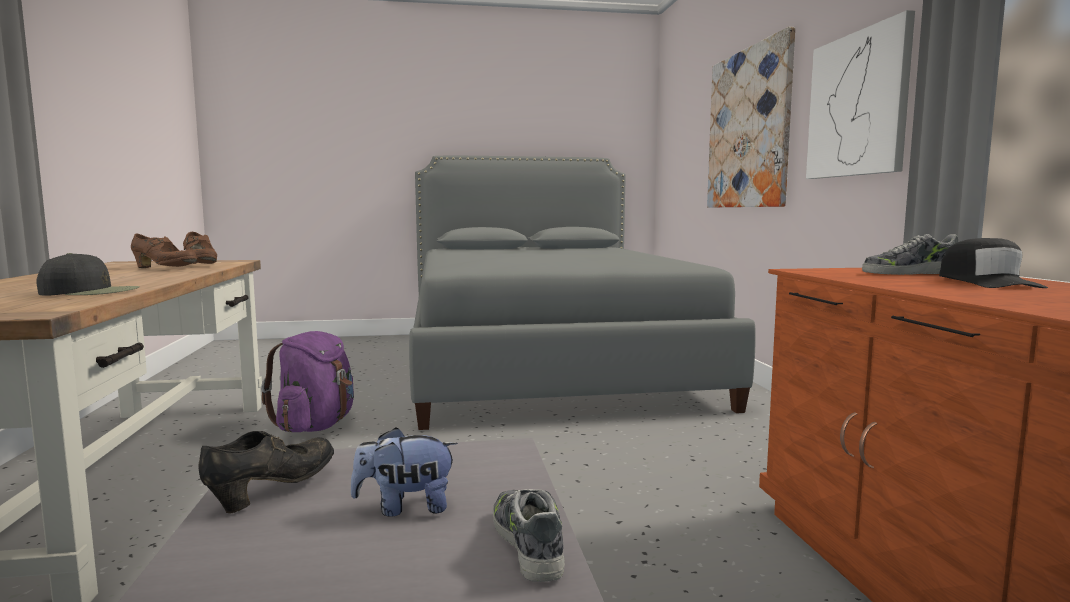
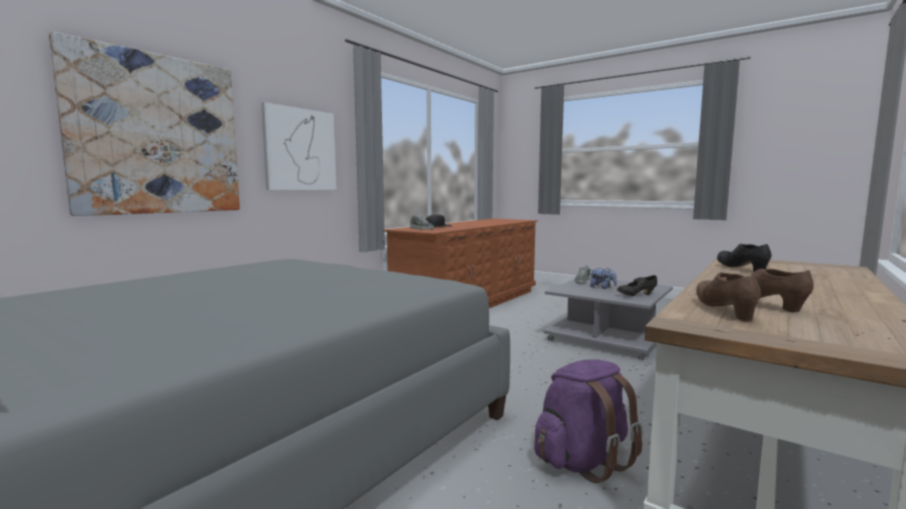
camera: 135 degrees left, 0 degrees up
(91, 292) = (741, 269): black cap -> black shoe

